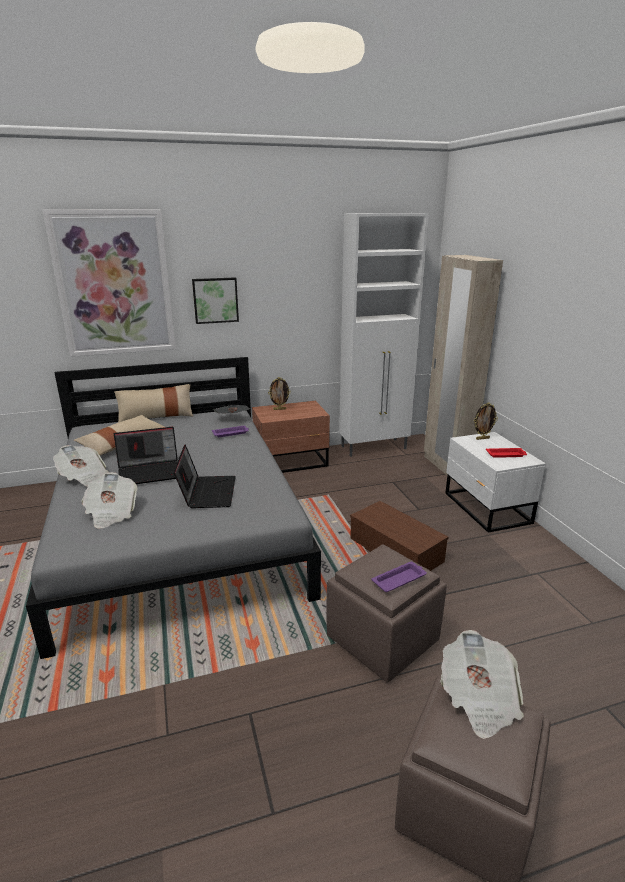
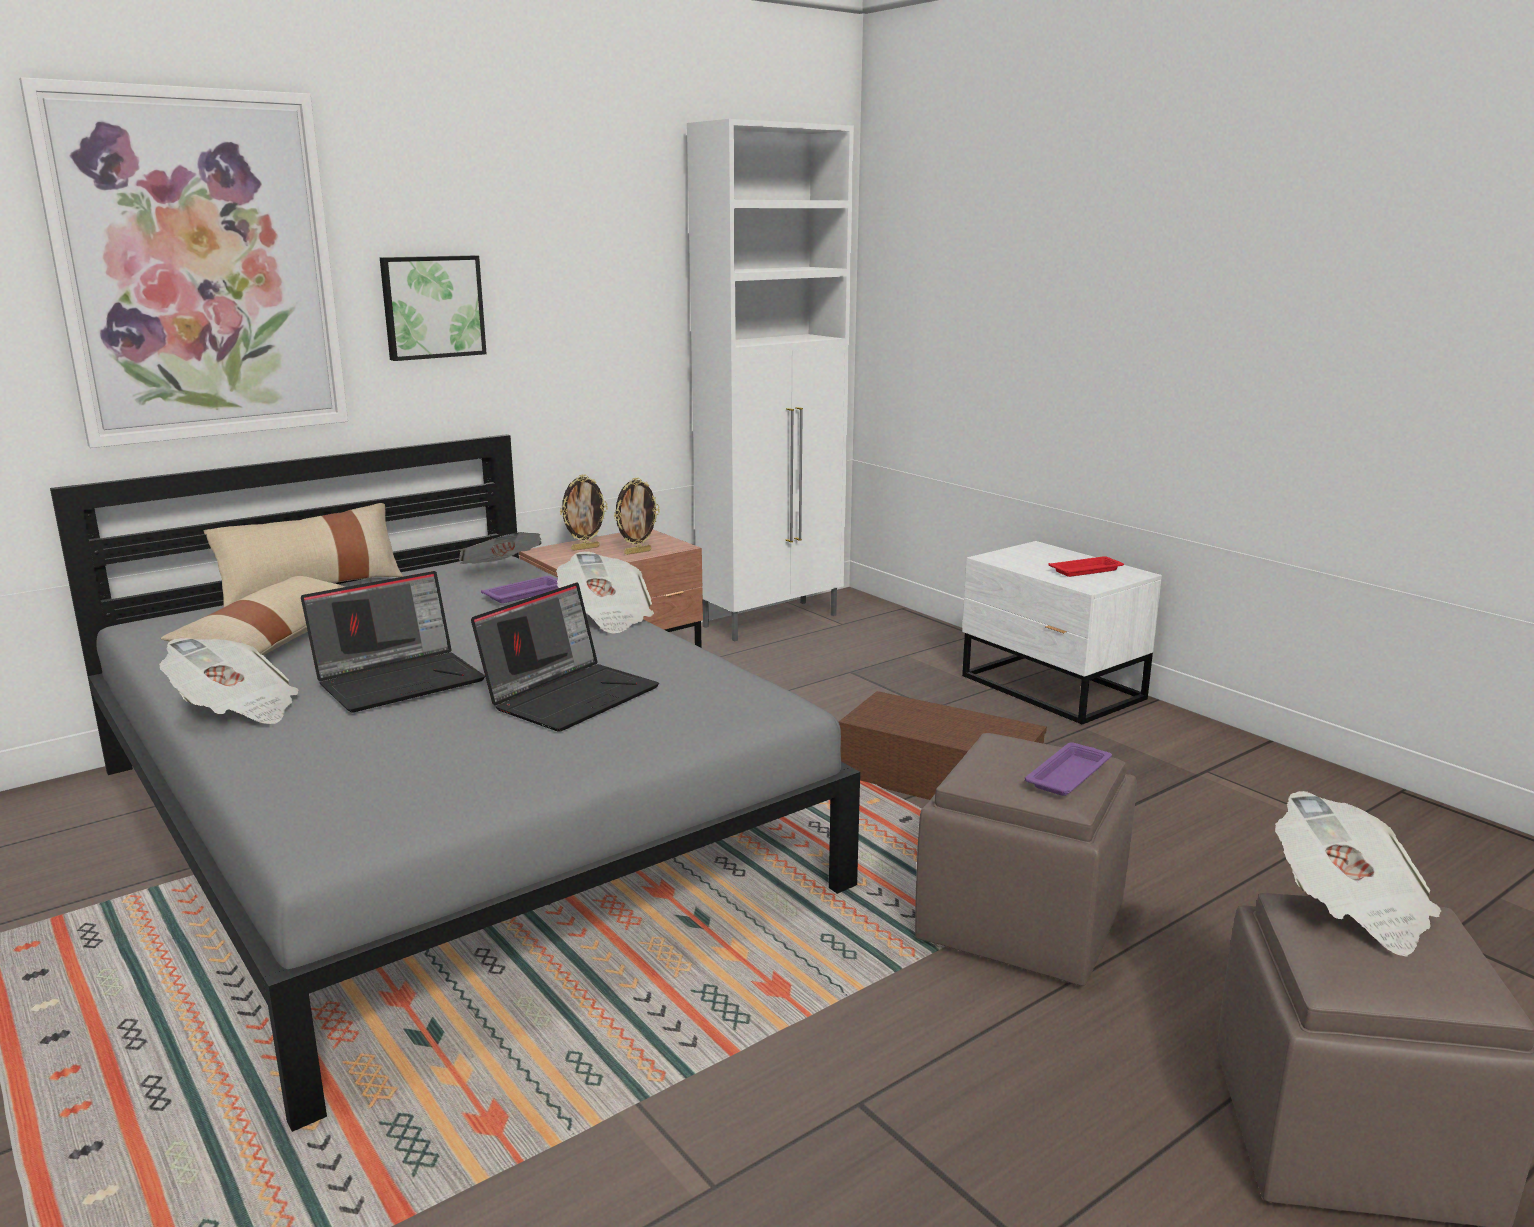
camera: 20 degrees left, 5 degrees down
(111, 513) = (379, 761): newspaper -> newspaper (606, 617)
(207, 492) = (571, 695): laptop -> laptop turned 60 degrees clockwise
(446, 466) = (933, 634): beige wardrobe -> none
(482, 438) = (1024, 552): picture frame -> picture frame (637, 552)

